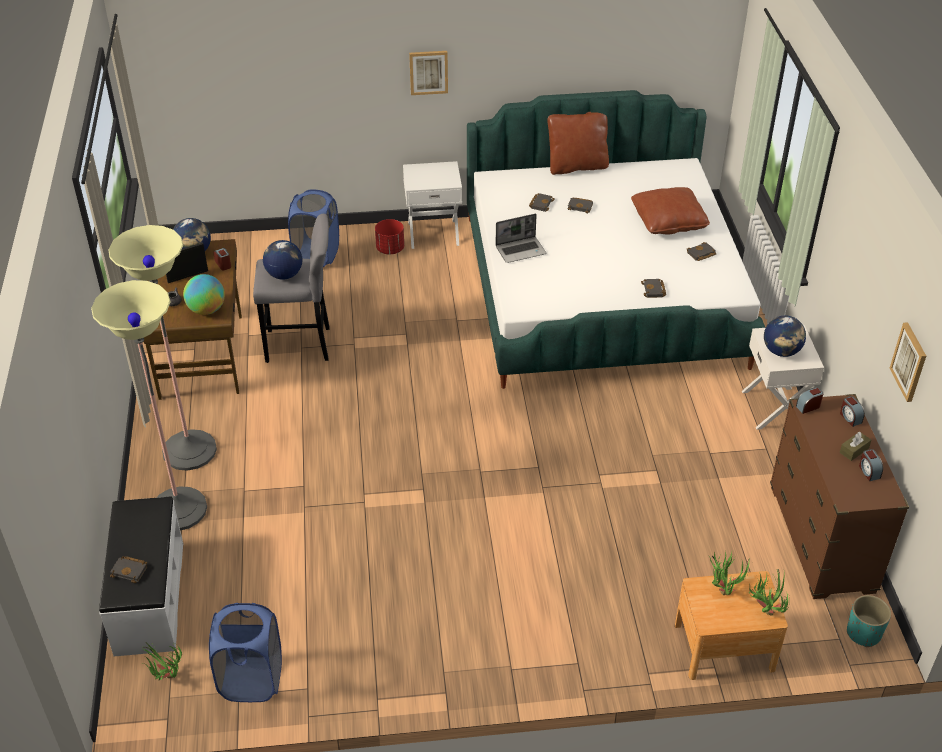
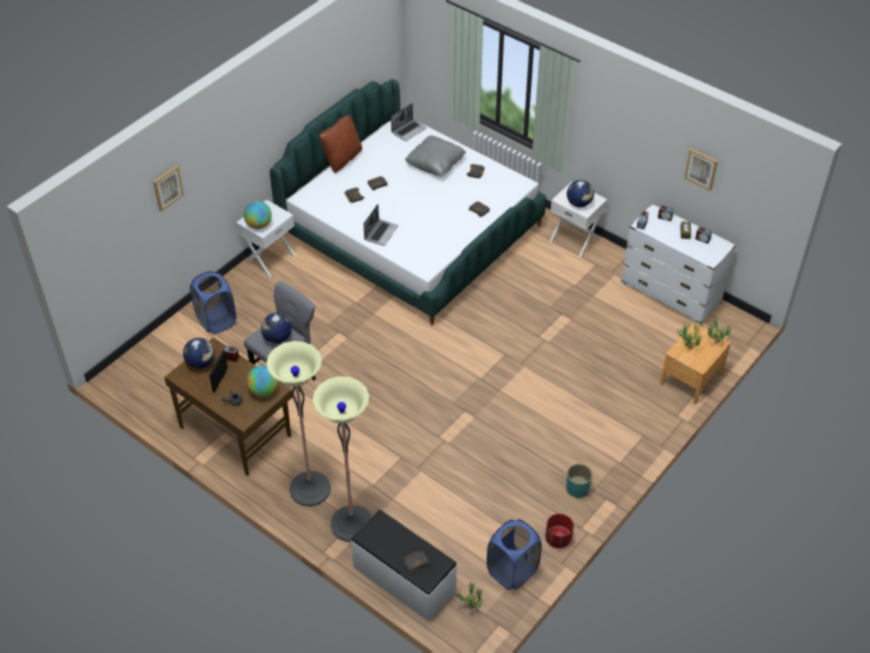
camera: 45 degrees left, 5 degrees up
(390, 249) = (257, 286): red planter -> red planter (558, 539)
(419, 178) = (259, 225): none -> globe
(428, 72) = (241, 147): picture -> picture (167, 187)
(668, 221) = (435, 163): brown pillow -> grey pillow
(683, 177) = (409, 130): none -> laptop
(821, 539) = (671, 293): brown dresser -> white dresser
(864, 633) = (736, 325): turquoise planter -> turquoise planter (577, 488)

